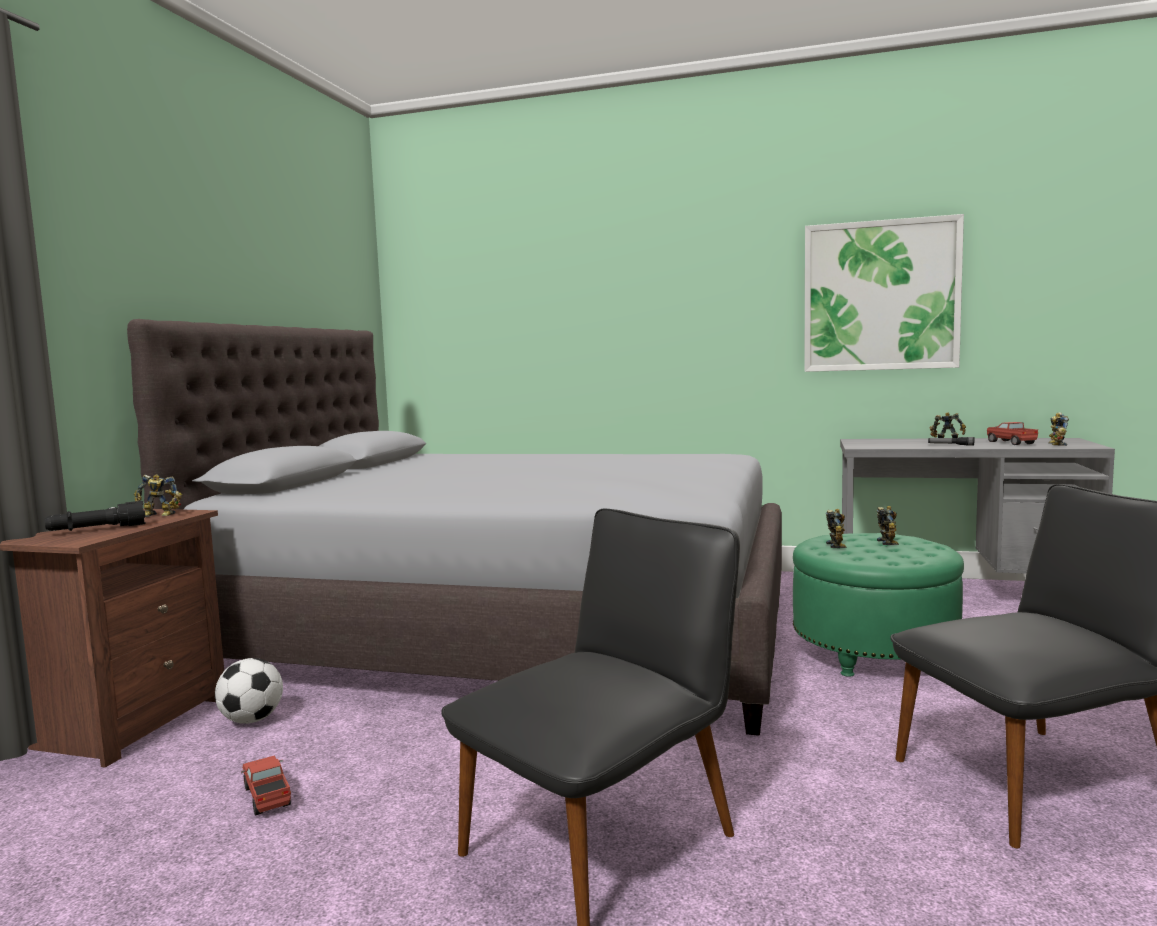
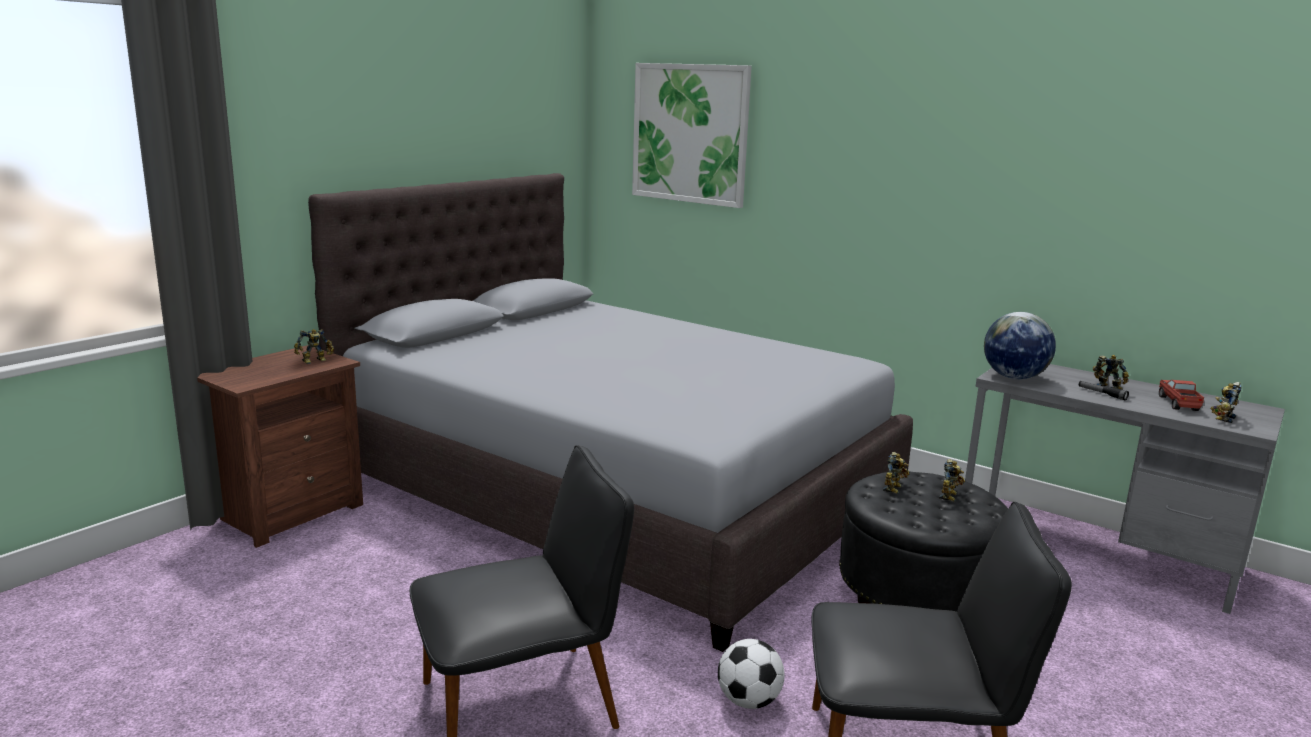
camera: 20 degrees right, 10 degrees up
(97, 530) = (264, 372): black flashlight -> none
(158, 515) = (315, 361): toy robot -> toy robot turned 60 degrees counterclockwise
(252, 720) = (366, 532): football -> football (749, 701)
(267, 797) = (337, 601): toy truck -> none
(871, 445) = (1013, 377): none -> globe
(873, 653) = (915, 598): green ottoman -> black ottoman
(880, 296) = (1077, 204): picture -> picture (690, 133)

